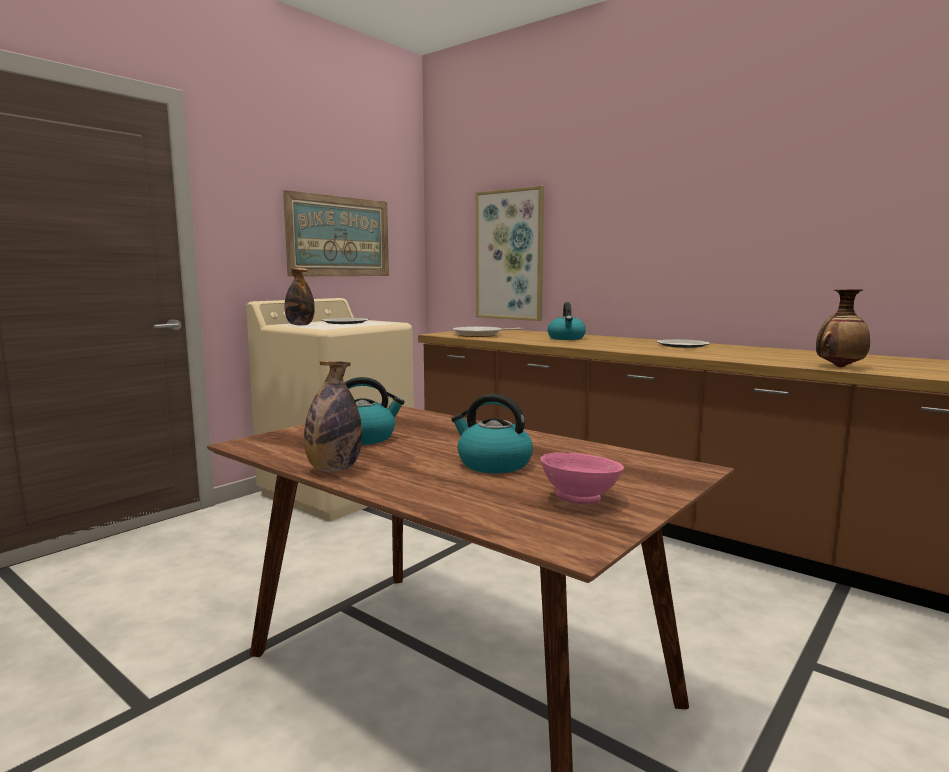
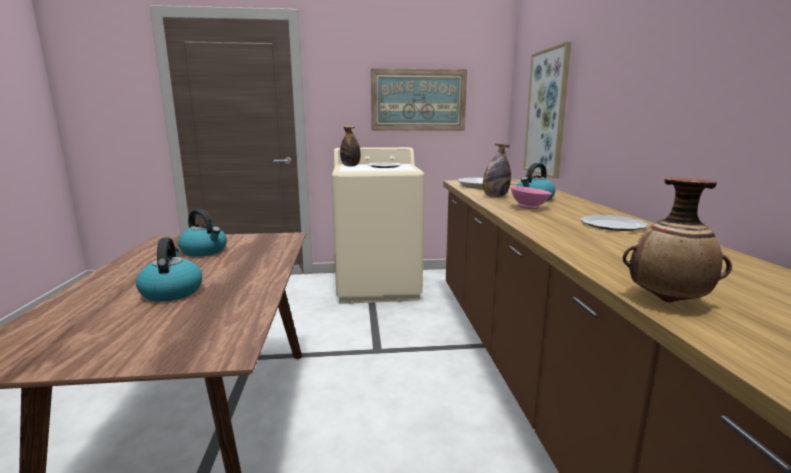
camera: 45 degrees right, 5 degrees up
(333, 469) = (123, 266): bottle -> bottle (495, 197)
(581, 498) = (95, 337): pink bowl -> pink bowl (529, 208)

